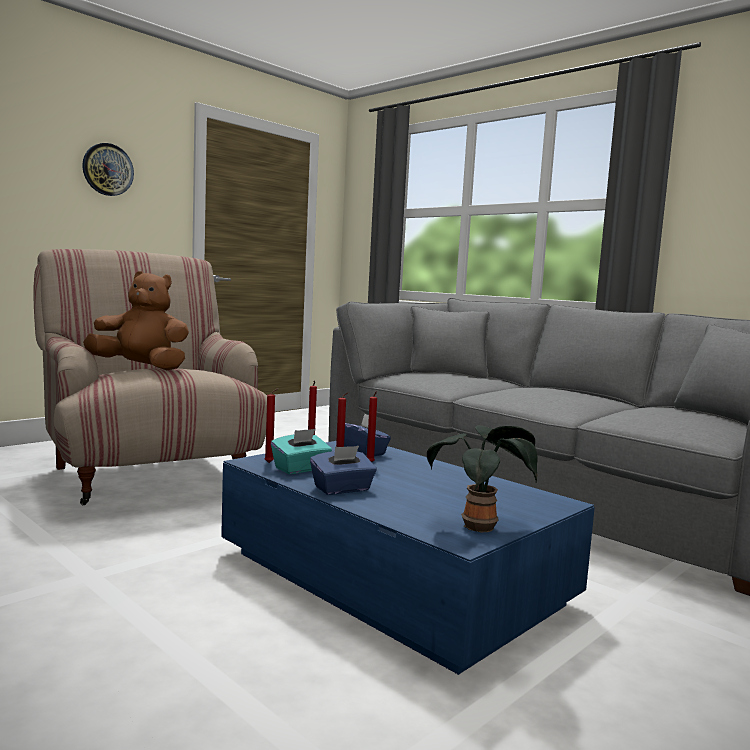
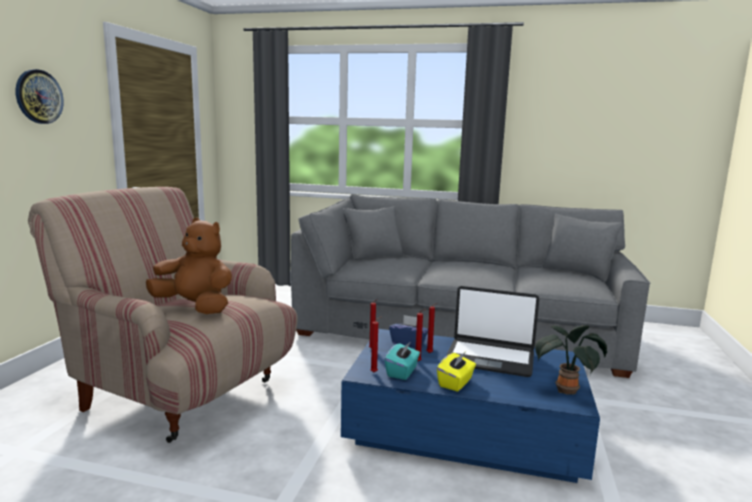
camera: 30 degrees left, 5 degrees up
(141, 368) = (195, 307): brown plush toy -> brown plush toy turned 45 degrees clockwise
(342, 489) = (455, 383): blue tissue box -> yellow tissue box
(439, 482) = (490, 358): none -> laptop

